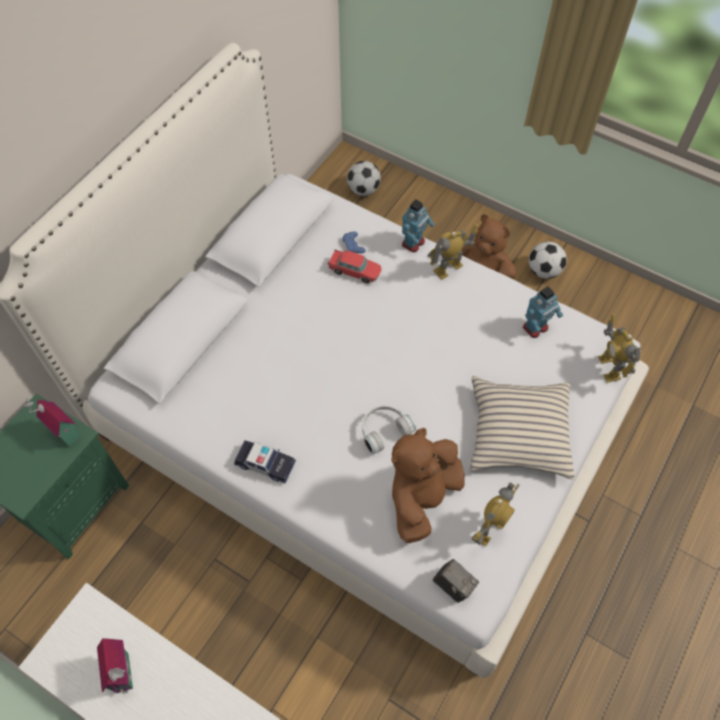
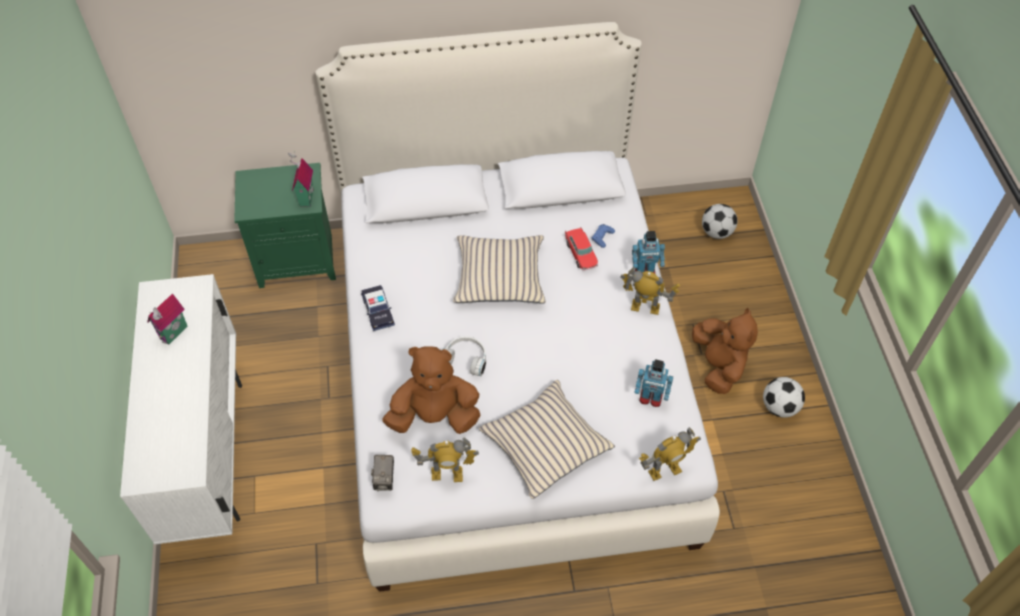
camera: 50 degrees right, 5 degrees down
(320, 343) = (499, 276): none -> beige pillow
(608, 368) = (664, 470): toy robot -> toy robot turned 150 degrees counterclockwise

